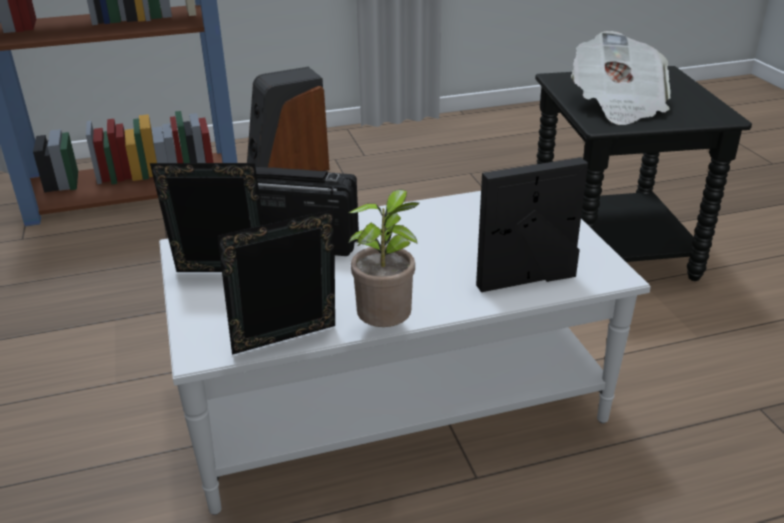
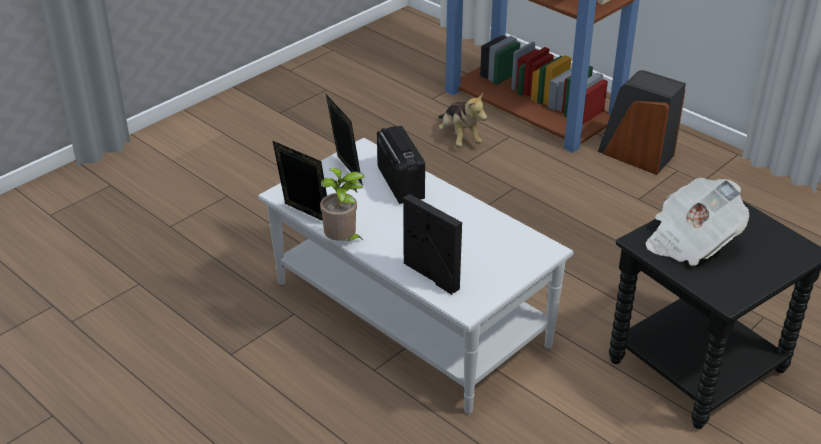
camera: 60 degrees right, 5 degrees up
(120, 248) = (459, 138): none -> plush toy

